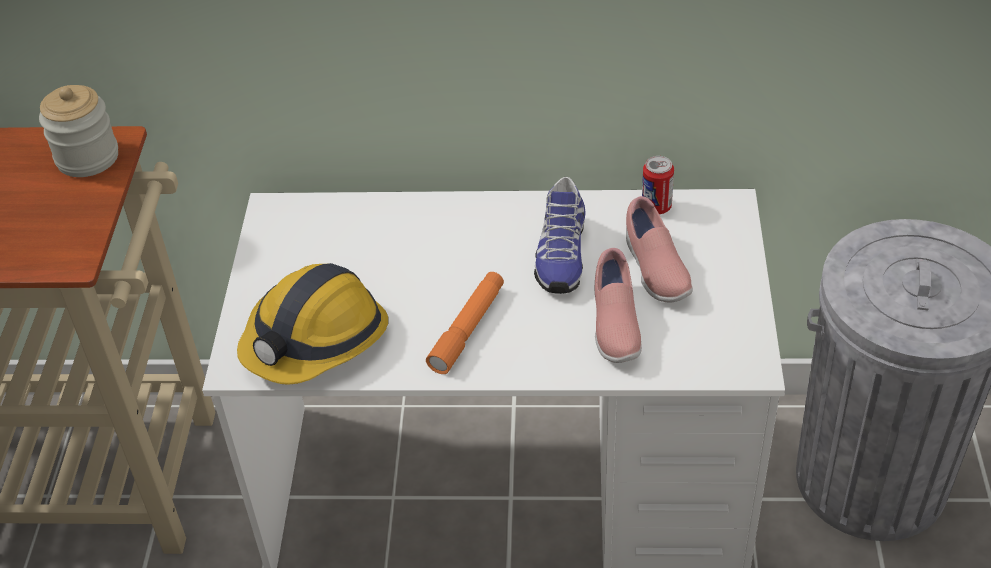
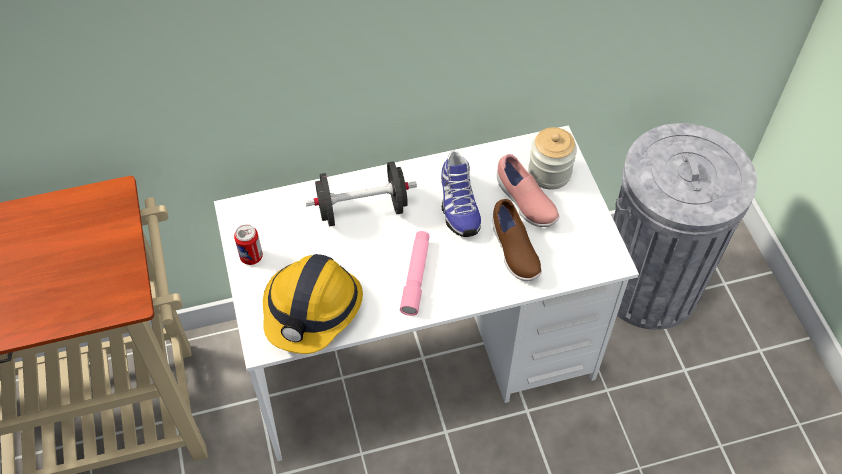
camera: 20 degrees left, 10 degrees up
(87, 158) = (100, 212): jar -> jar (549, 173)
(432, 236) = (362, 209): none -> black dumbbell
(467, 329) = (416, 276): orange flashlight -> pink flashlight
(614, 325) = (513, 251): pink shoe -> brown shoe
(656, 207) = (508, 153): can -> can (251, 257)

